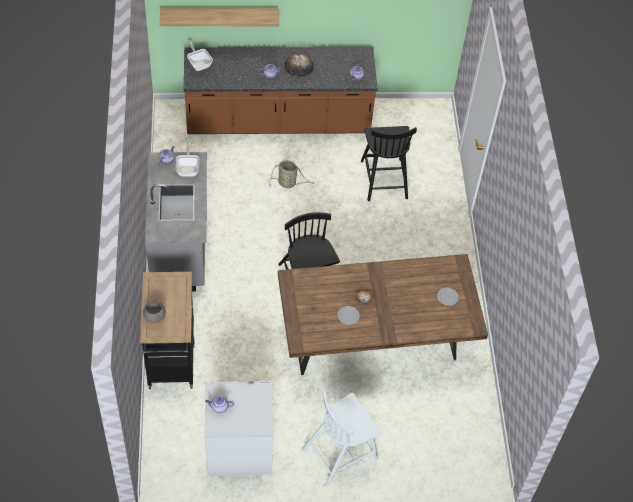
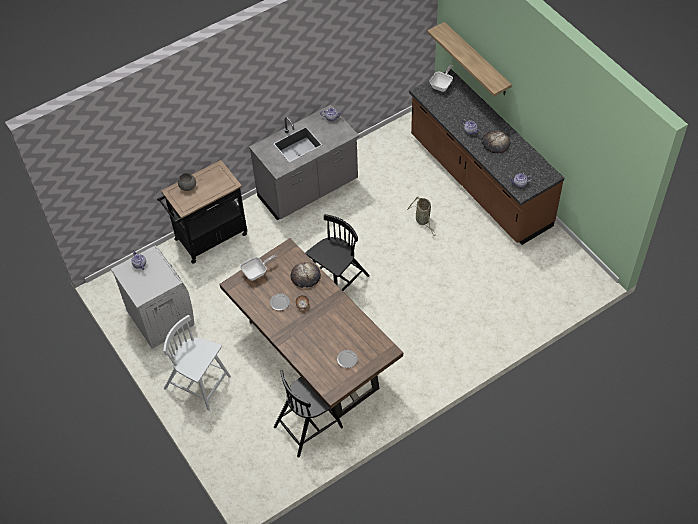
camera: 65 degrees right, 0 degrees up
(188, 169) = (333, 134): frying pan -> frying pan (257, 272)
(333, 281) = (305, 276): none -> bread
(384, 178) = (482, 279): black chair -> black chair (309, 426)

